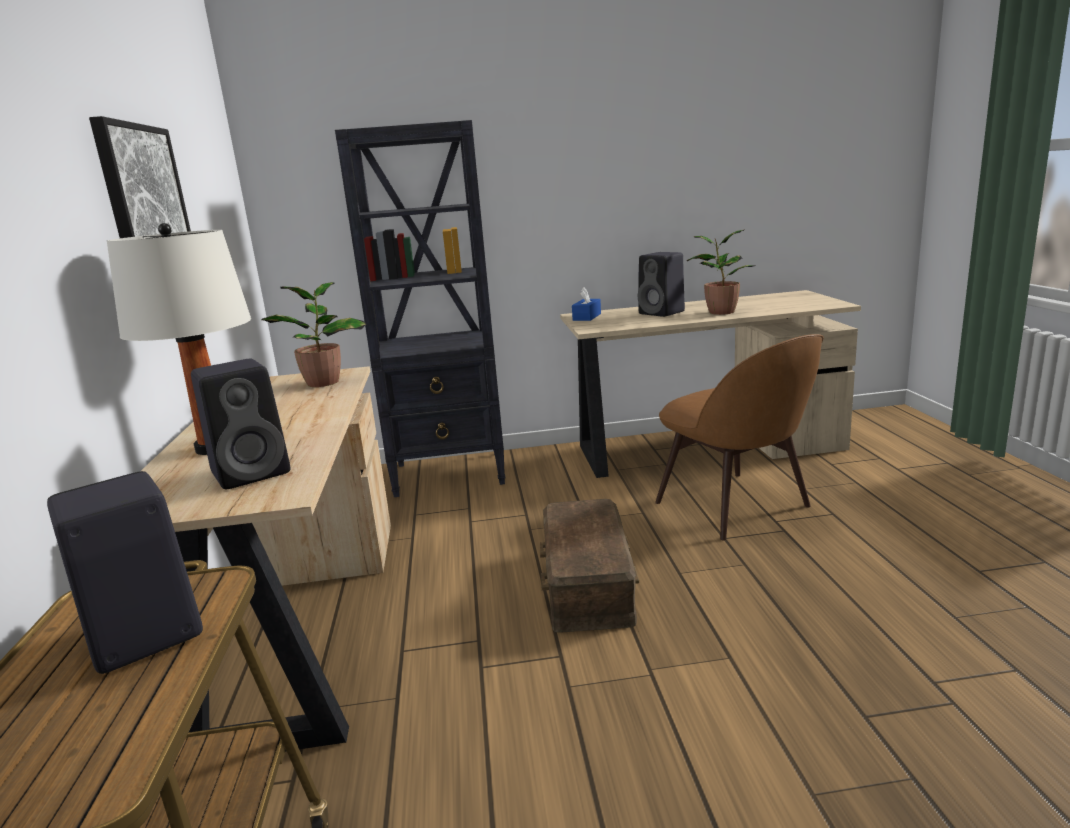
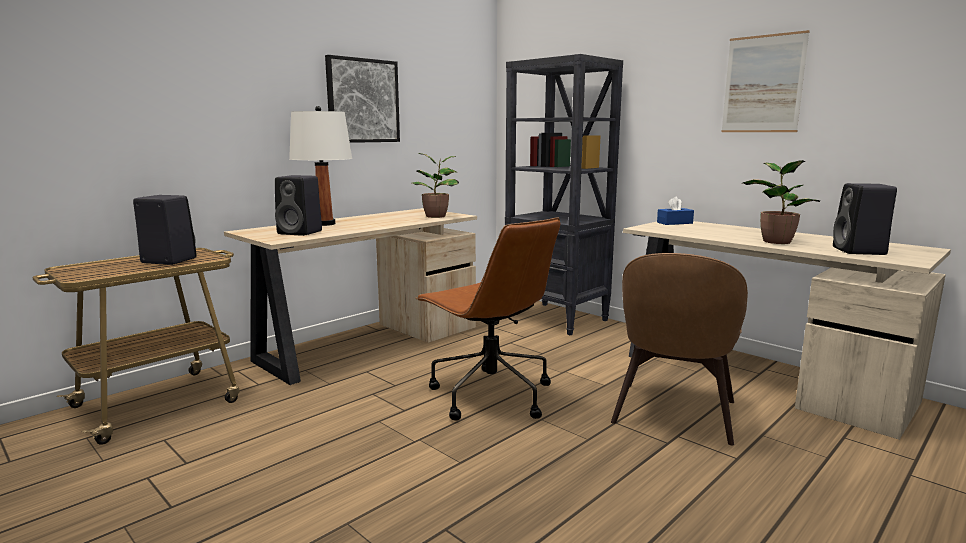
camera: 50 degrees right, 5 degrees down
(589, 582) = (489, 395): brown storage box -> brown office chair
(638, 155) = (763, 84): none -> picture
(663, 313) = (733, 232): black speaker -> black speaker (860, 251)

